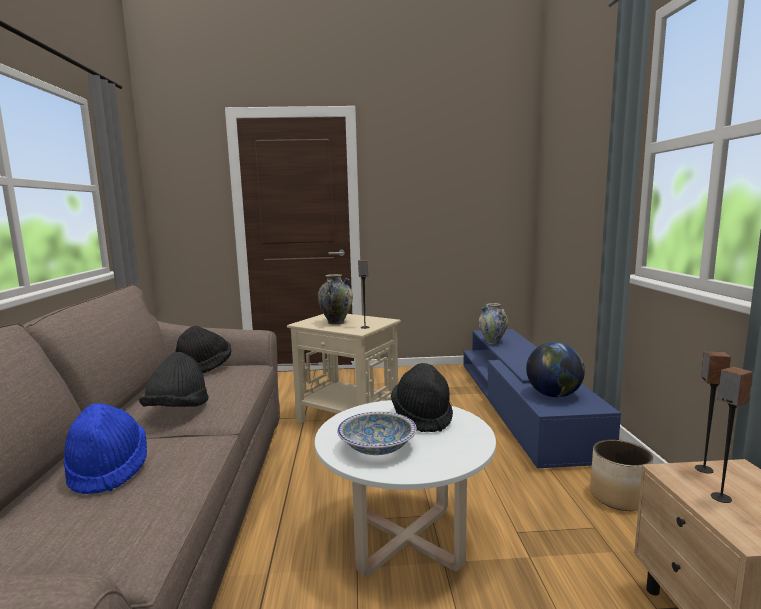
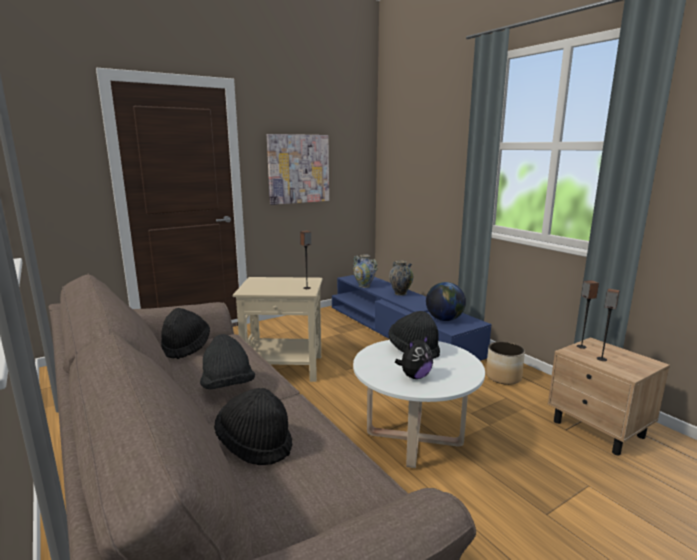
camera: 30 degrees left, 5 degrees up
(108, 470) = (255, 444): blue hat -> black hat
(336, 322) = (274, 286): vase -> vase (400, 293)
(377, 447) = (414, 376): bowl -> plush toy
(427, 200) = (298, 169): none -> picture

